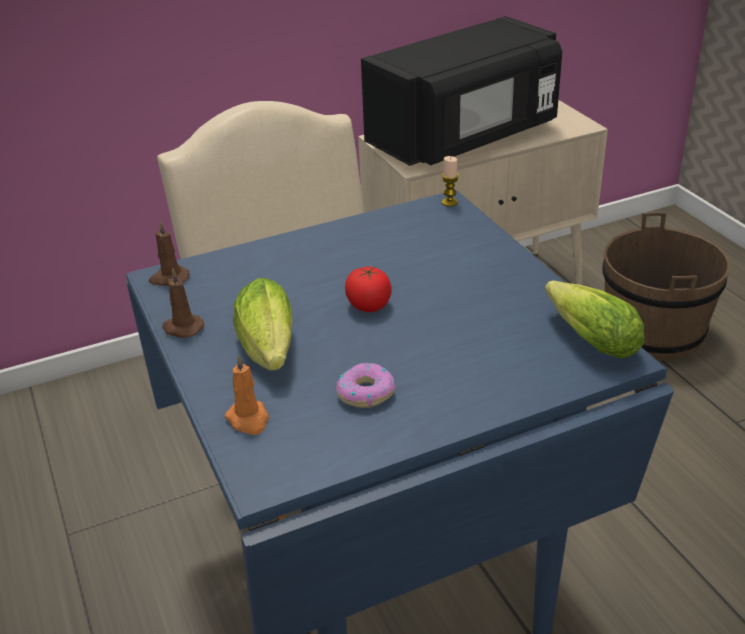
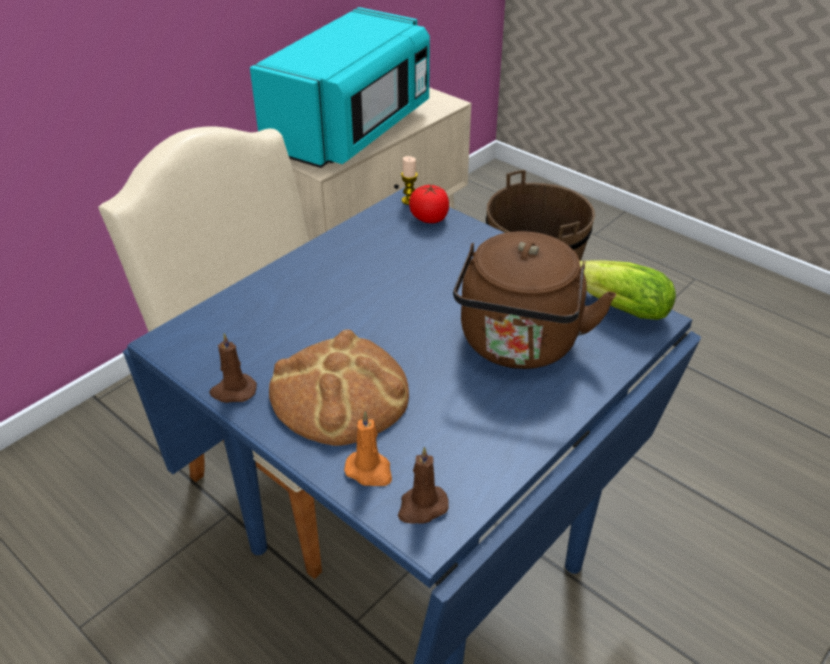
camera: 25 degrees left, 5 degrees up
(169, 278) = (181, 339): brown candle -> brown candle (421, 507)
(269, 352) = (341, 393): lettuce -> bread
(365, 392) = (462, 410): donut -> none
(369, 305) = (405, 321): tomato -> tomato (429, 218)
(461, 351) = (518, 346): none -> brown kettle
(465, 137) = (351, 131): black microwave -> turquoise microwave

